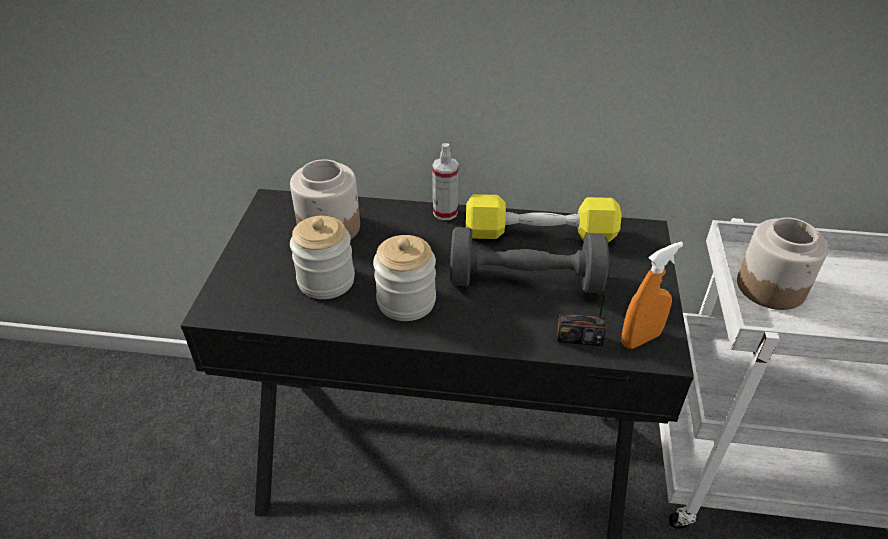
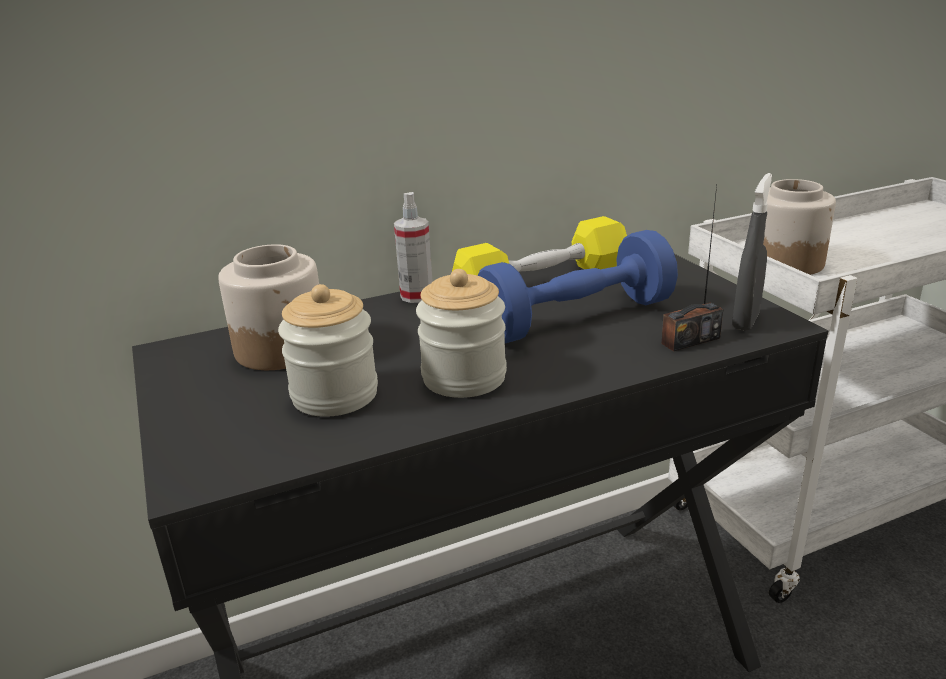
camera: 30 degrees left, 15 degrees down
(525, 281) = (576, 319): grey dumbbell -> blue dumbbell
(640, 339) = (745, 321): orange spray bottle -> grey spray bottle

